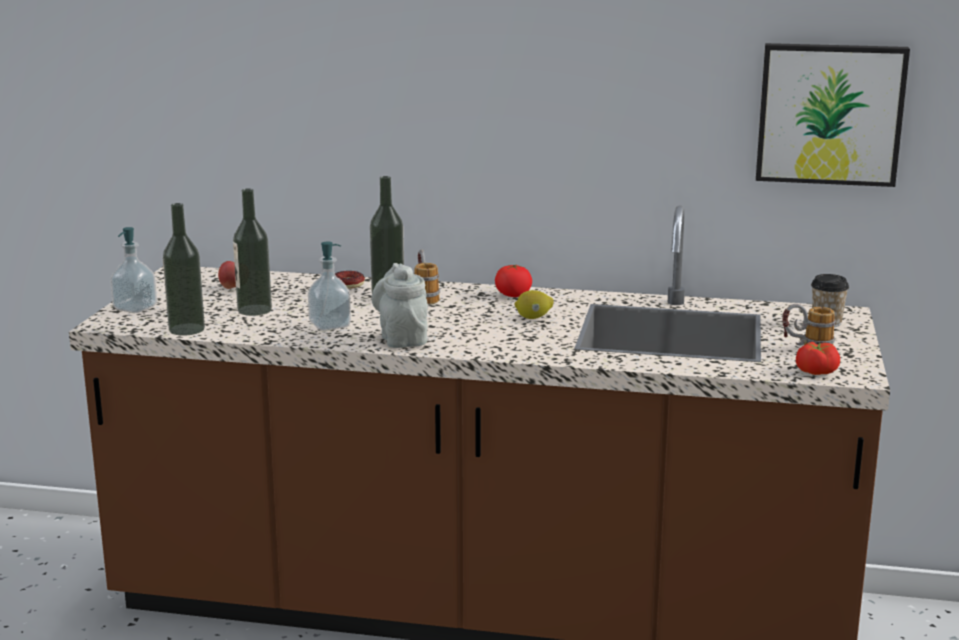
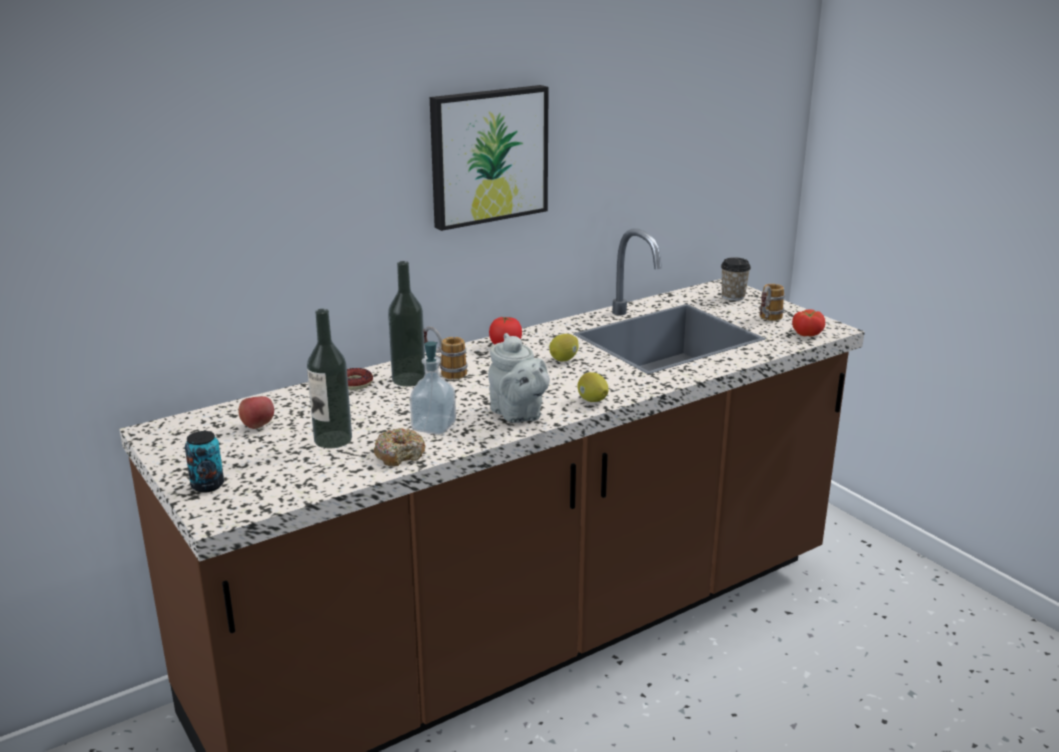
camera: 45 degrees left, 5 degrees up
(135, 308) = (207, 485): soap dispenser -> can
(186, 329) = (317, 485): bottle -> none
(269, 332) = (399, 455): none -> donut
(402, 338) = (518, 415): grey teapot -> grey teapot turned 150 degrees counterclockwise
(479, 349) = (592, 400): none -> lemon
(830, 113) = (698, 130): picture -> picture (487, 155)

